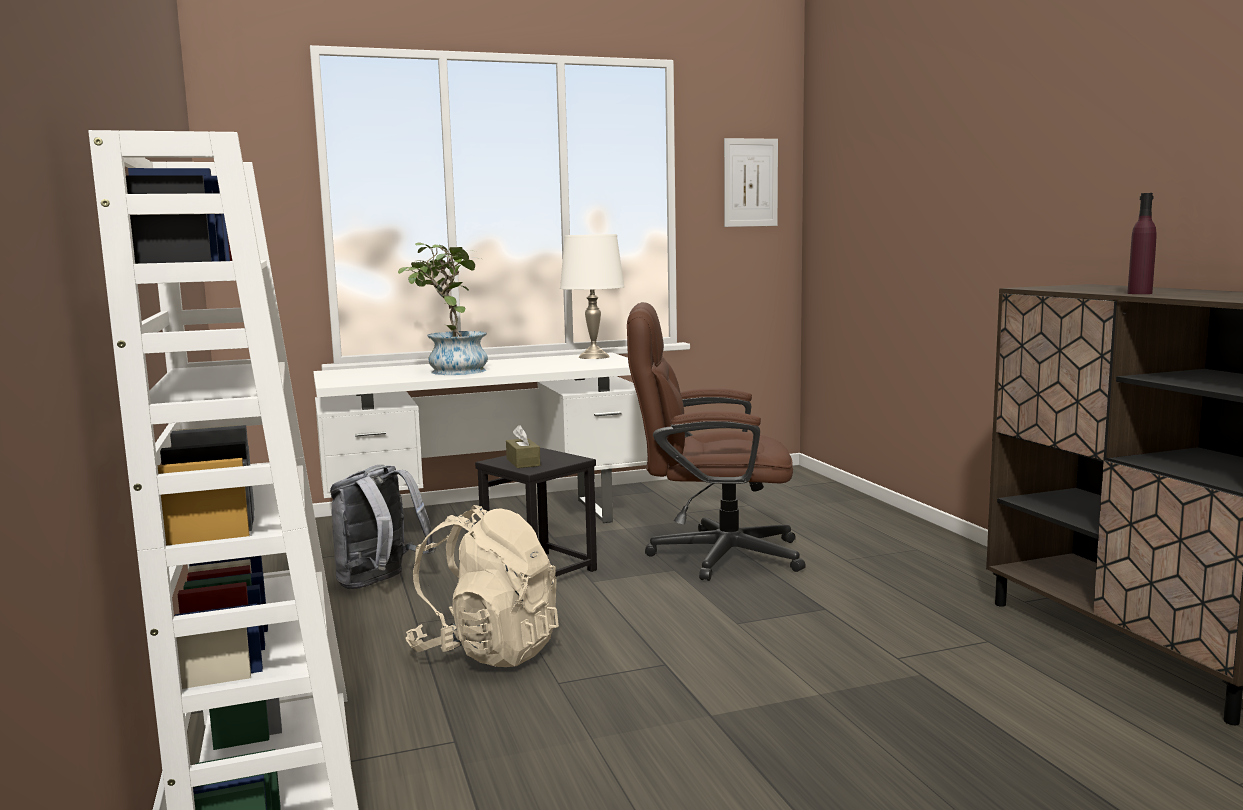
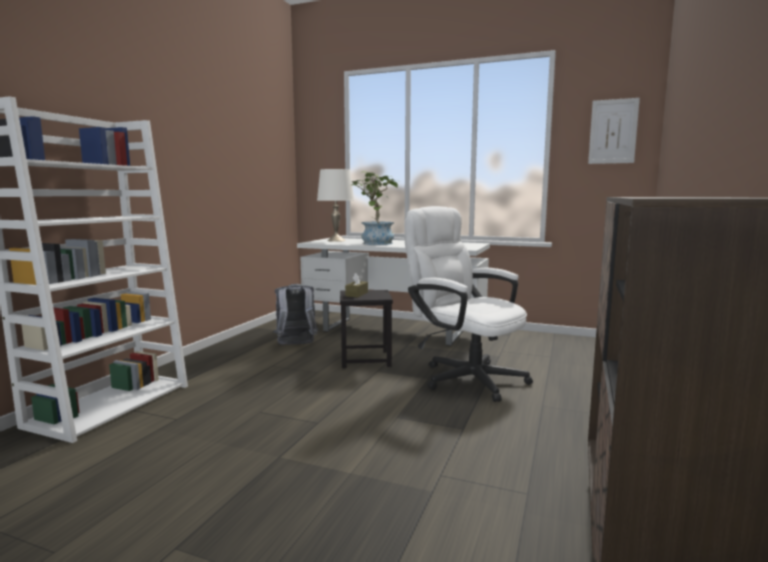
camera: 40 degrees right, 0 degrees up
(487, 651) = (268, 387): beige backpack -> none
(594, 357) = (468, 244): white table lamp -> white table lamp (336, 240)
(710, 555) = (464, 377): brown office chair -> white office chair
(1139, 293) = (649, 196): purple bottle -> none

